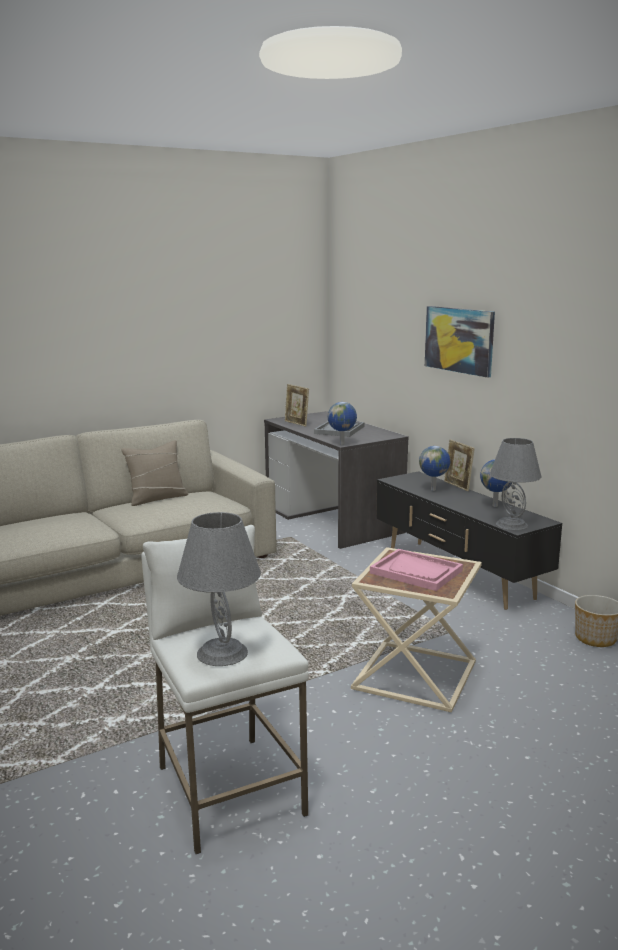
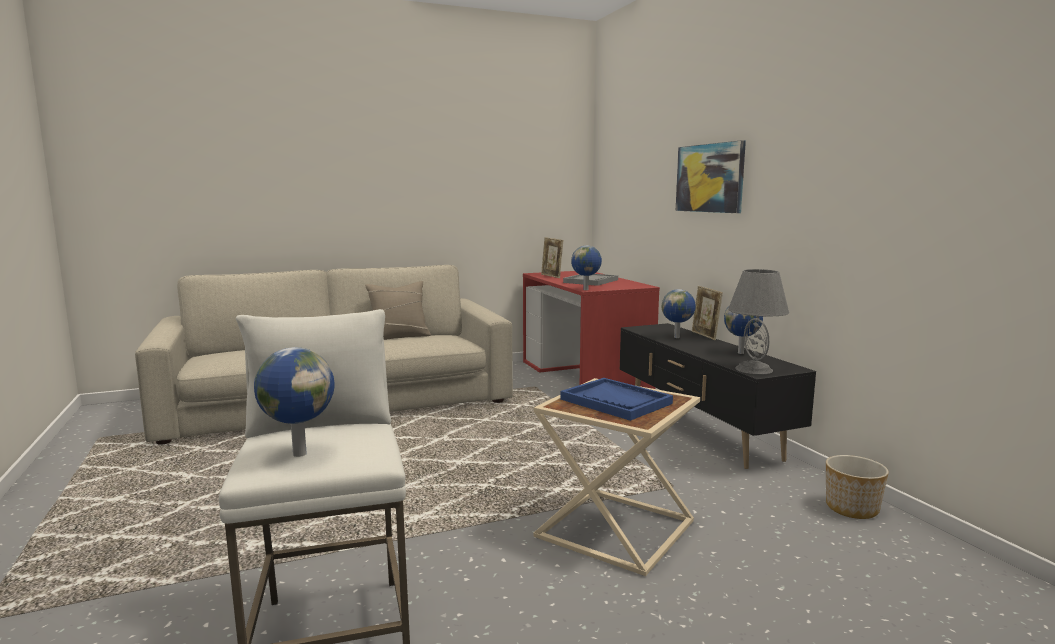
camera: 10 degrees right, 5 degrees down
(221, 653) = (299, 453): grey table lamp -> globe
(333, 519) = (584, 375): grey desk -> red desk
(416, 572) = (616, 401): pink tray -> blue tray

